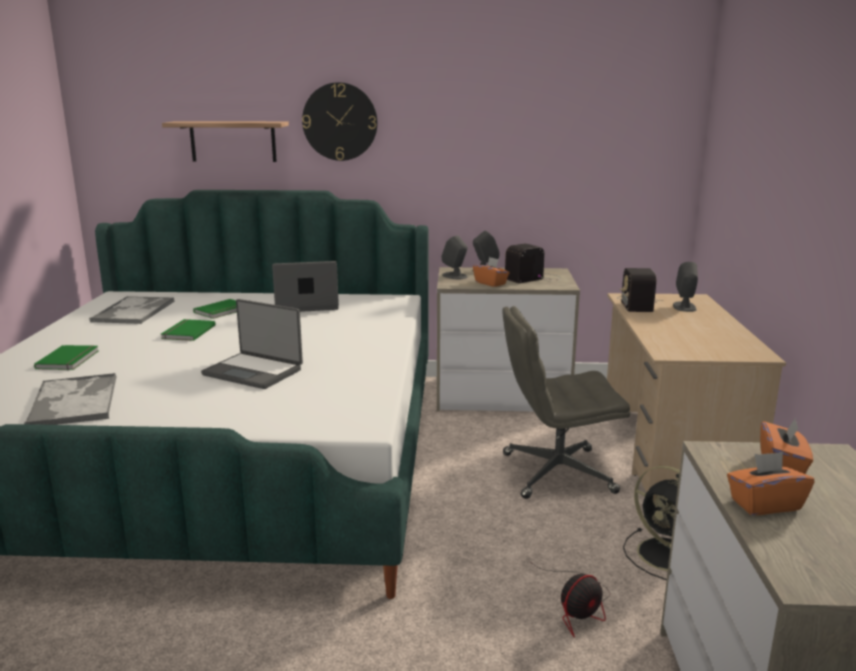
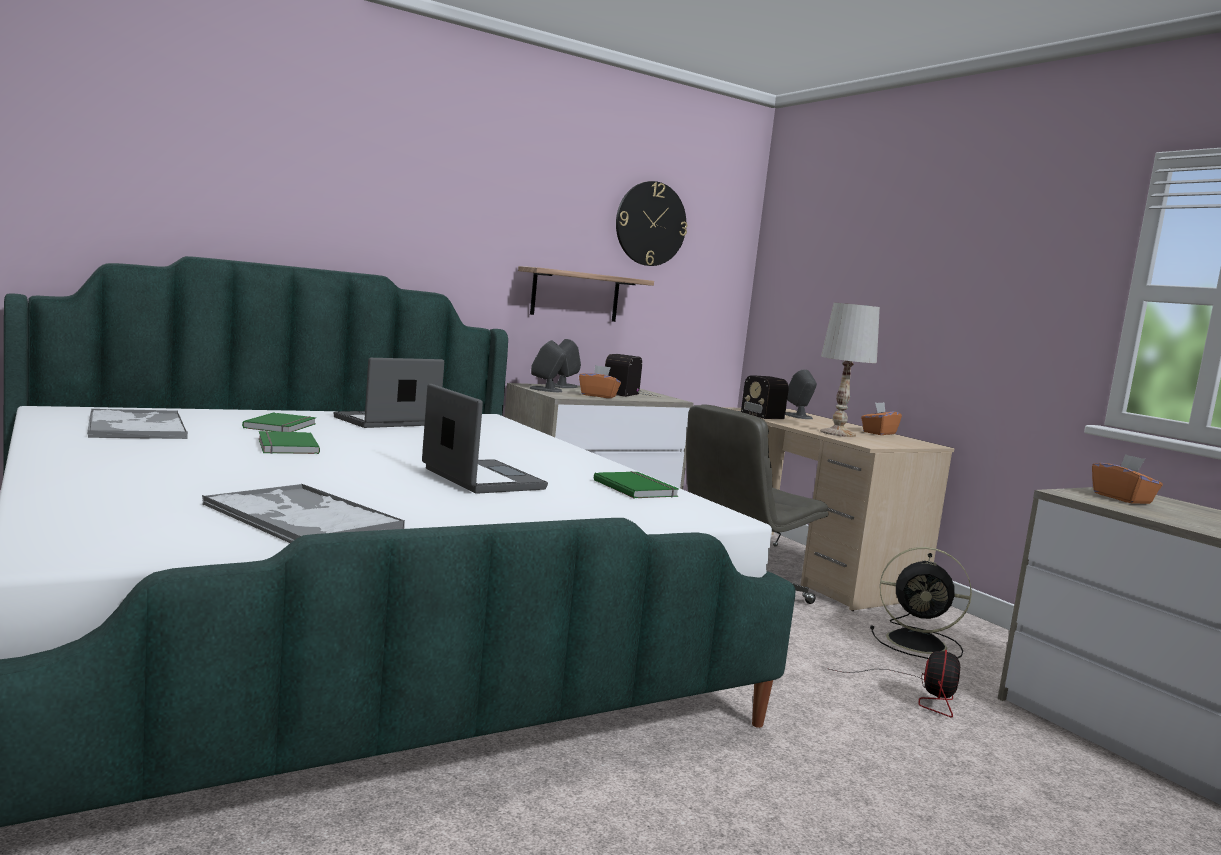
camera: 35 degrees left, 10 degrees down
(70, 360) = (168, 477): green book -> green book (637, 488)
(233, 141) = (251, 194): shelf -> shelf (575, 295)
(254, 371) = (480, 479): laptop -> laptop turned 120 degrees counterclockwise
(340, 122) = (402, 189): wall clock -> wall clock (650, 224)
(669, 335) = (837, 433): none -> white table lamp
(765, 504) = (1170, 518): orange tissue box -> orange tissue box (878, 433)

